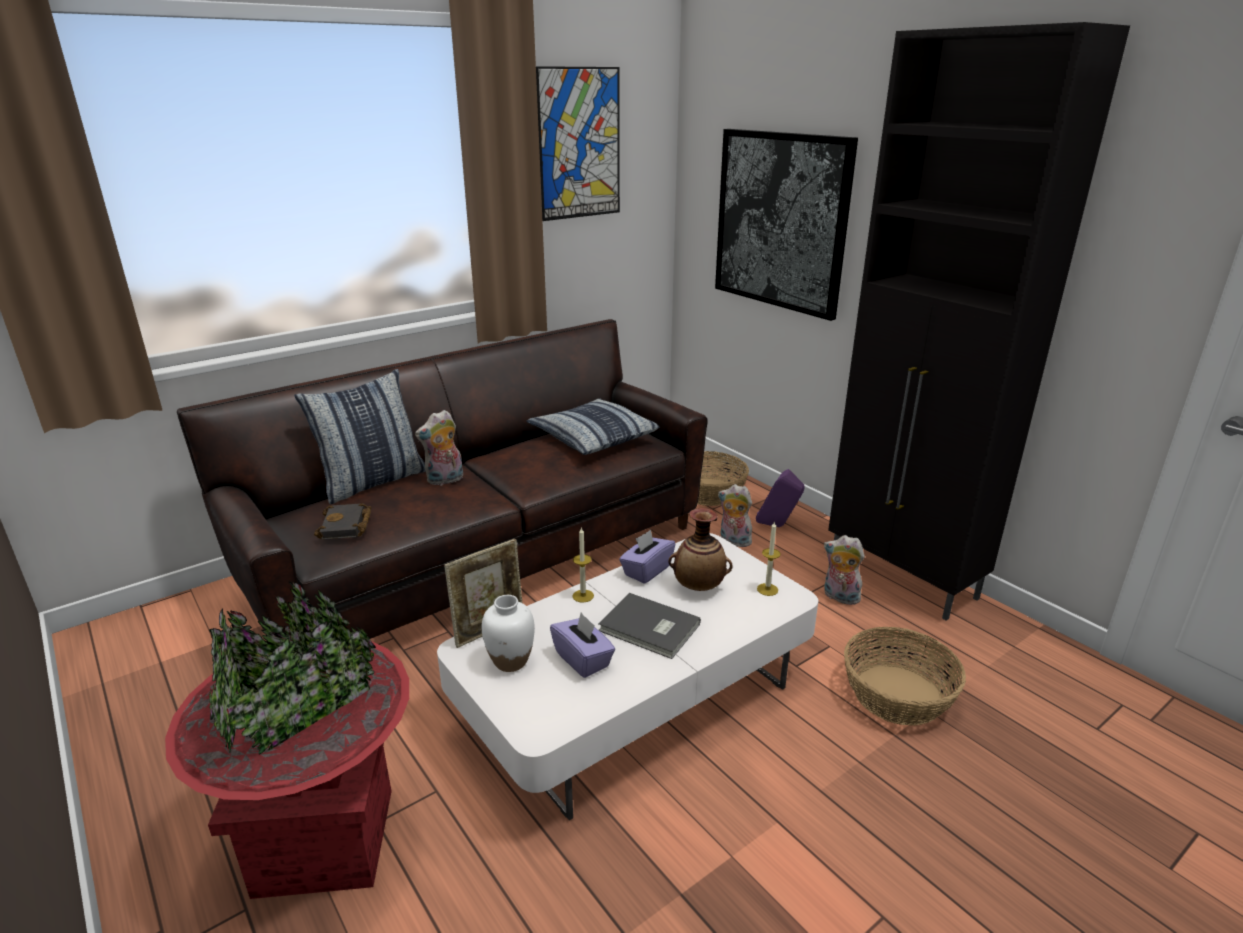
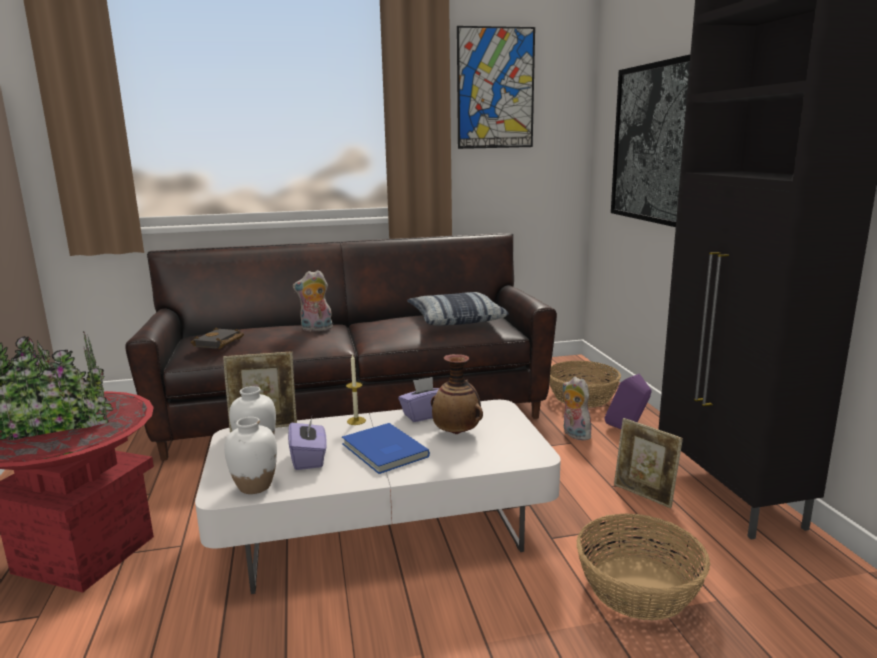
camera: 25 degrees right, 10 degrees down
(373, 482) = (268, 324): pillow -> none
(561, 711) = (254, 486): none -> white vase
(649, 629) = (383, 451): grey book -> blue book
(767, 589) = (517, 446): candle -> none
(839, 597) = (644, 495): plush toy -> picture frame

